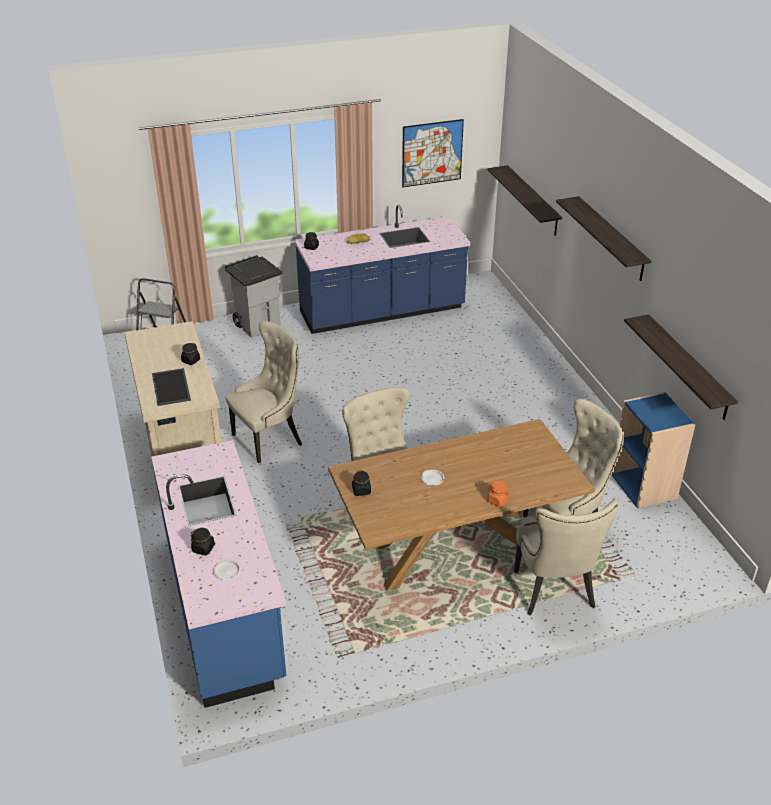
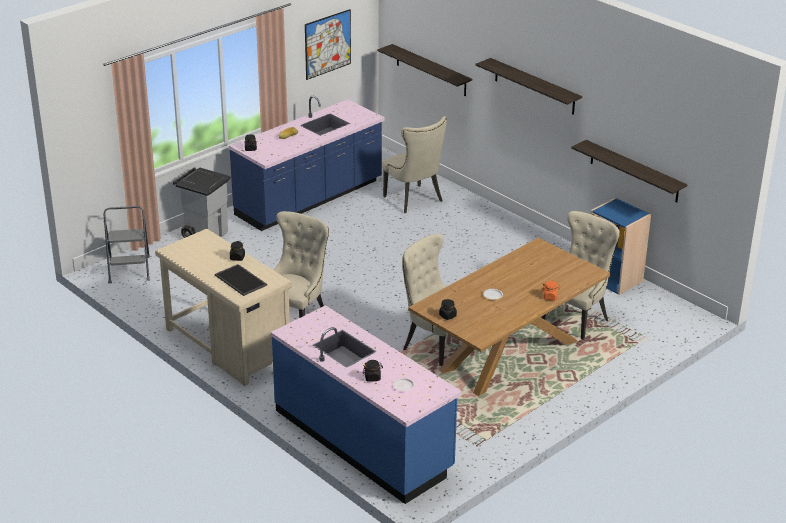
camera: 25 degrees left, 5 degrees down
(554, 591) = (598, 363): beige chair -> beige chair (413, 200)

